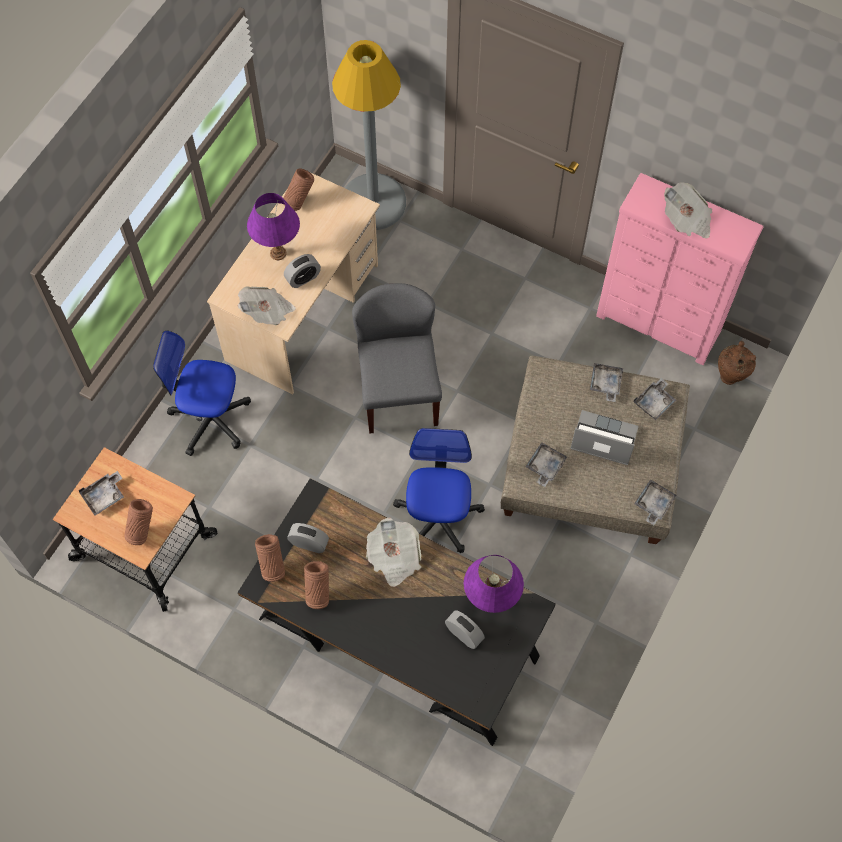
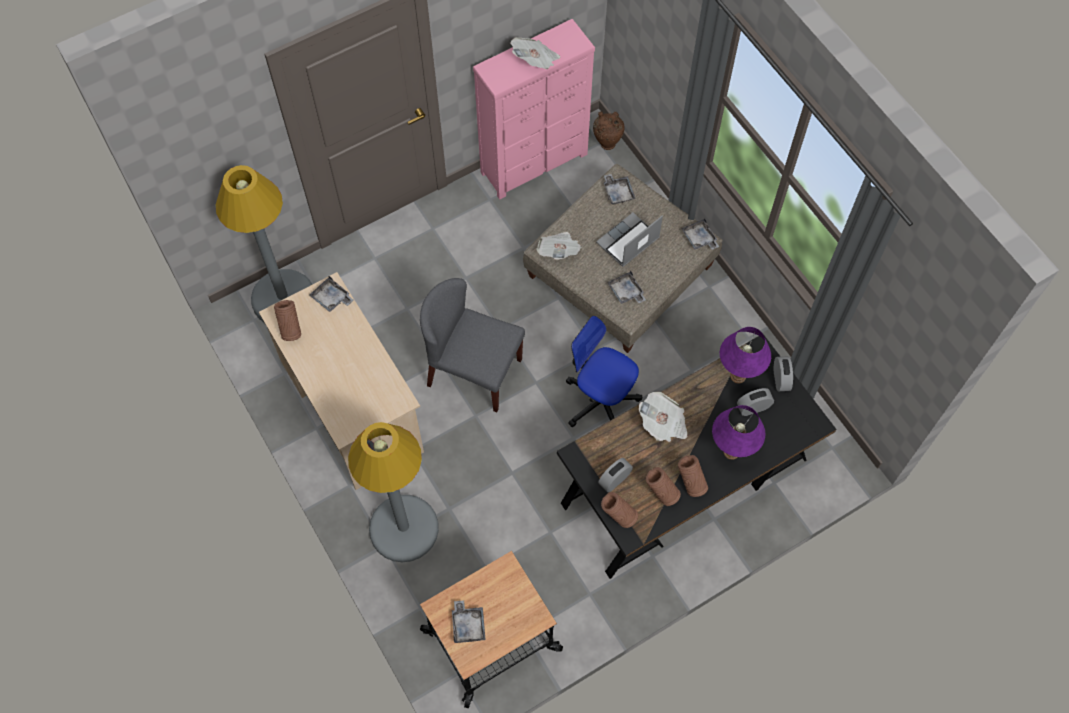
camera: 60 degrees left, 0 degrees up
(142, 530) = (519, 608): brown vase -> brown vase (690, 483)
(210, 418) = (403, 528): office chair -> grey floor lamp
(268, 312) = (383, 407): newspaper -> newspaper (559, 251)
(278, 253) = (330, 371): purple table lamp -> purple table lamp (731, 452)
(303, 278) = (368, 364): alarm clock -> alarm clock (780, 379)
(605, 384) = (582, 215): grey tray -> grey tray (332, 298)

